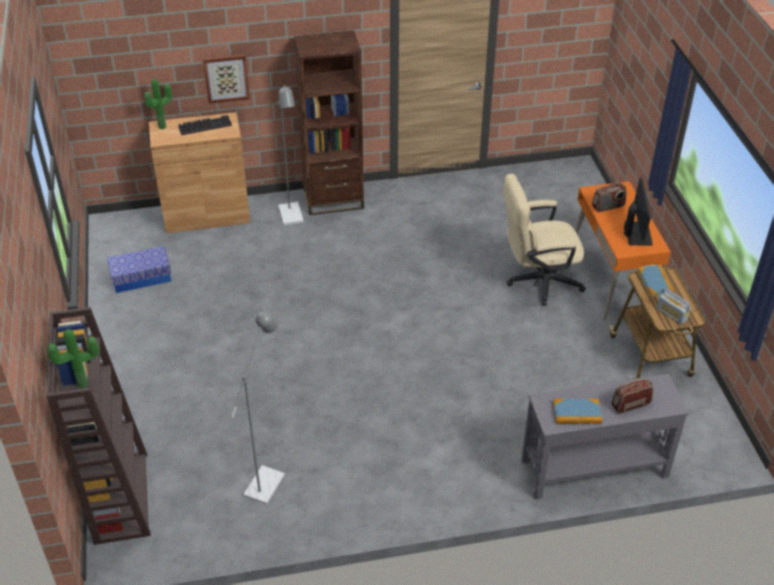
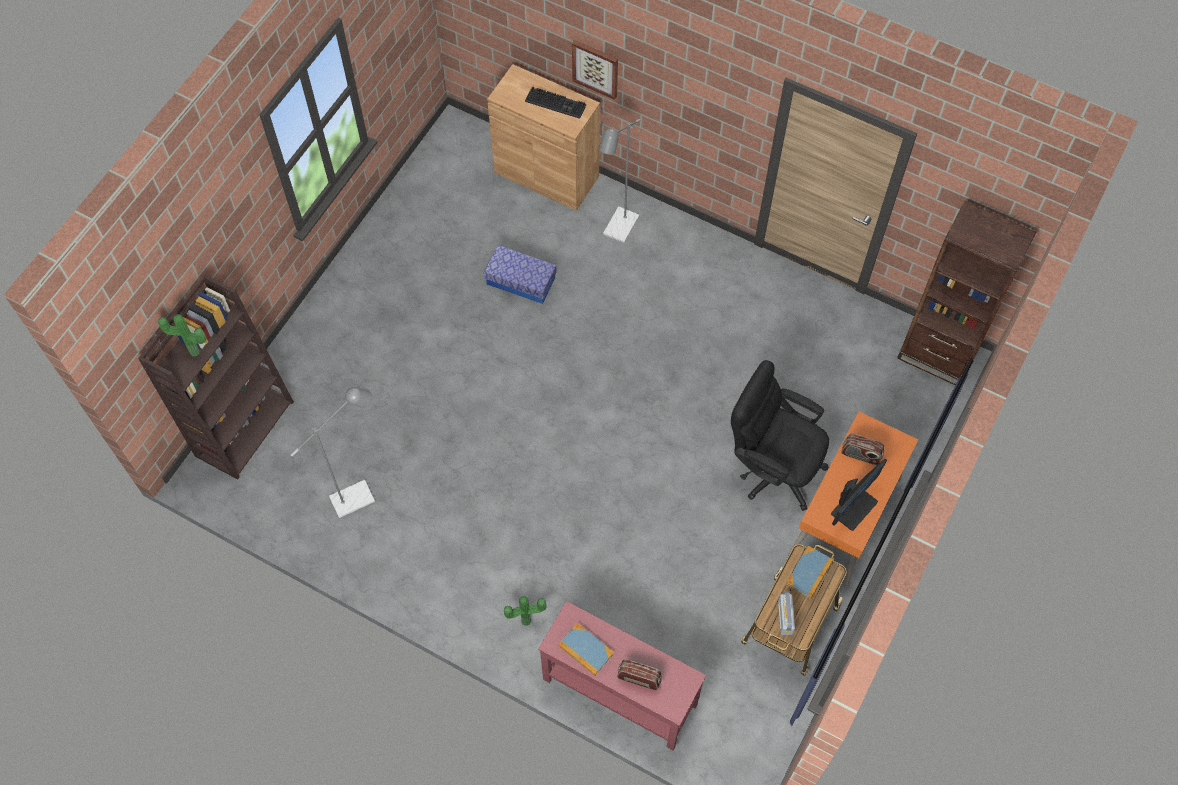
camera: 40 degrees right, 20 degrees up
(141, 277) = (433, 211): storage box -> storage box (520, 281)
(163, 127) = (518, 80): potted plant -> potted plant (527, 623)
(333, 200) = (675, 234): brown bookcase -> brown bookcase (937, 355)
(537, 281) = (772, 466): beige office chair -> black office chair
(593, 468) = (619, 691): grey console table -> red console table

